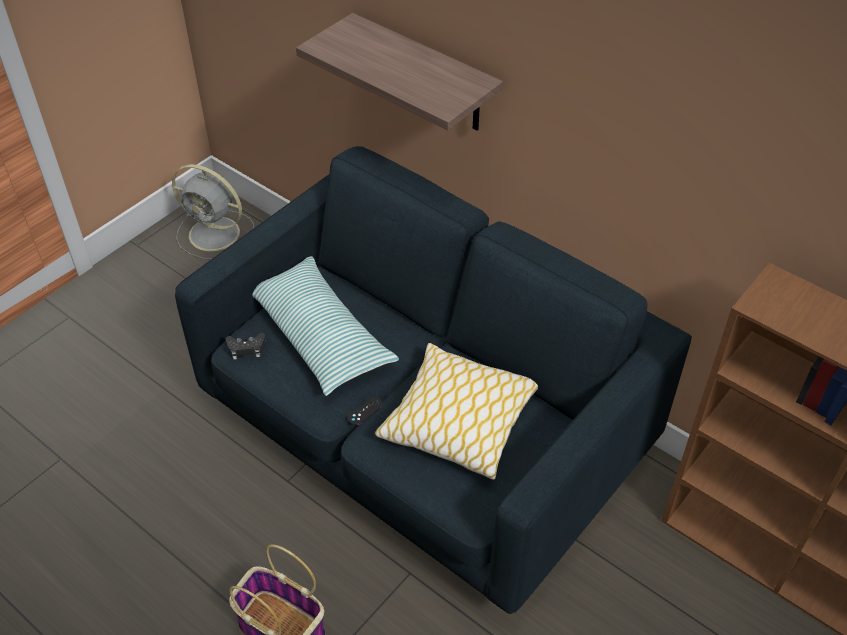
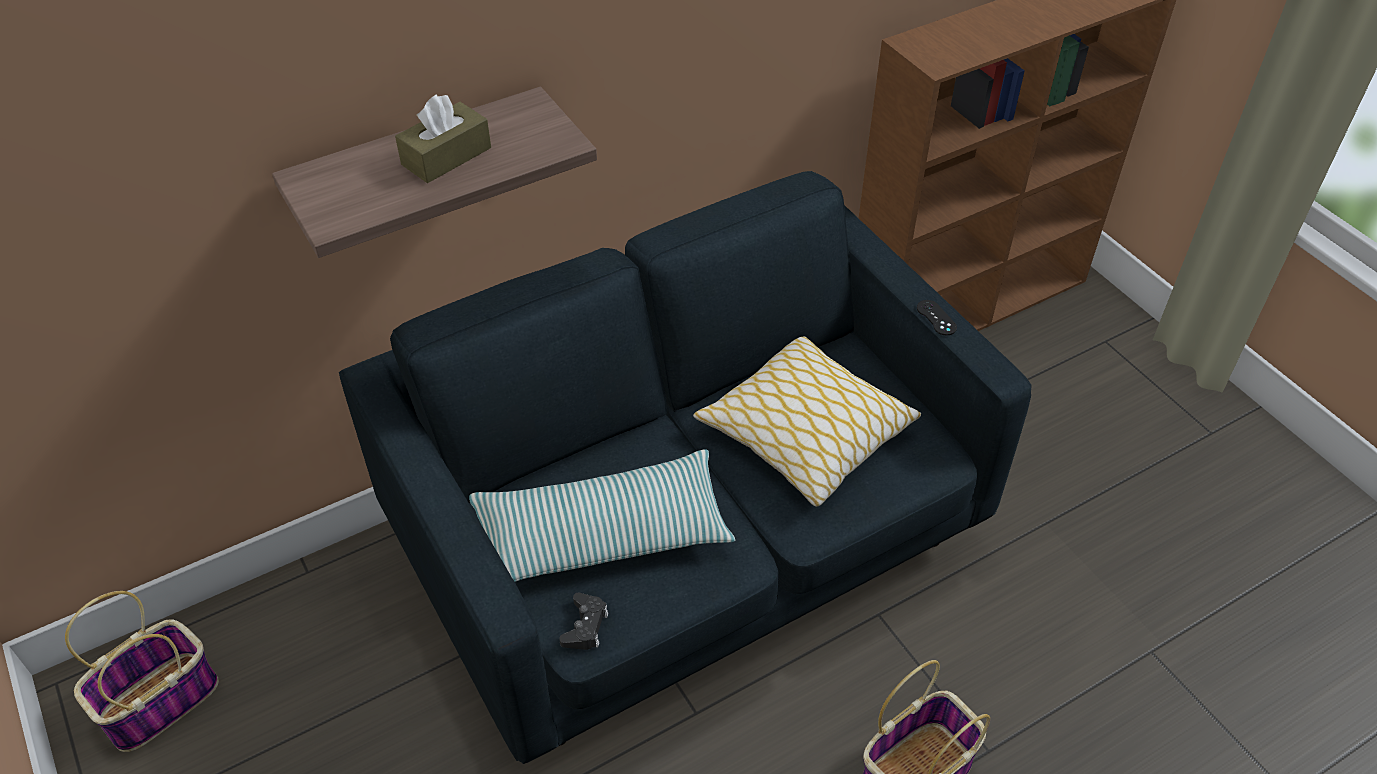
camera: 70 degrees left, 0 degrees up
(216, 234) = (161, 700): grey fan -> basket
(364, 411) = (753, 519): black game controller -> black game controller (936, 318)
(402, 66) = (446, 156): none -> brown tissue box

